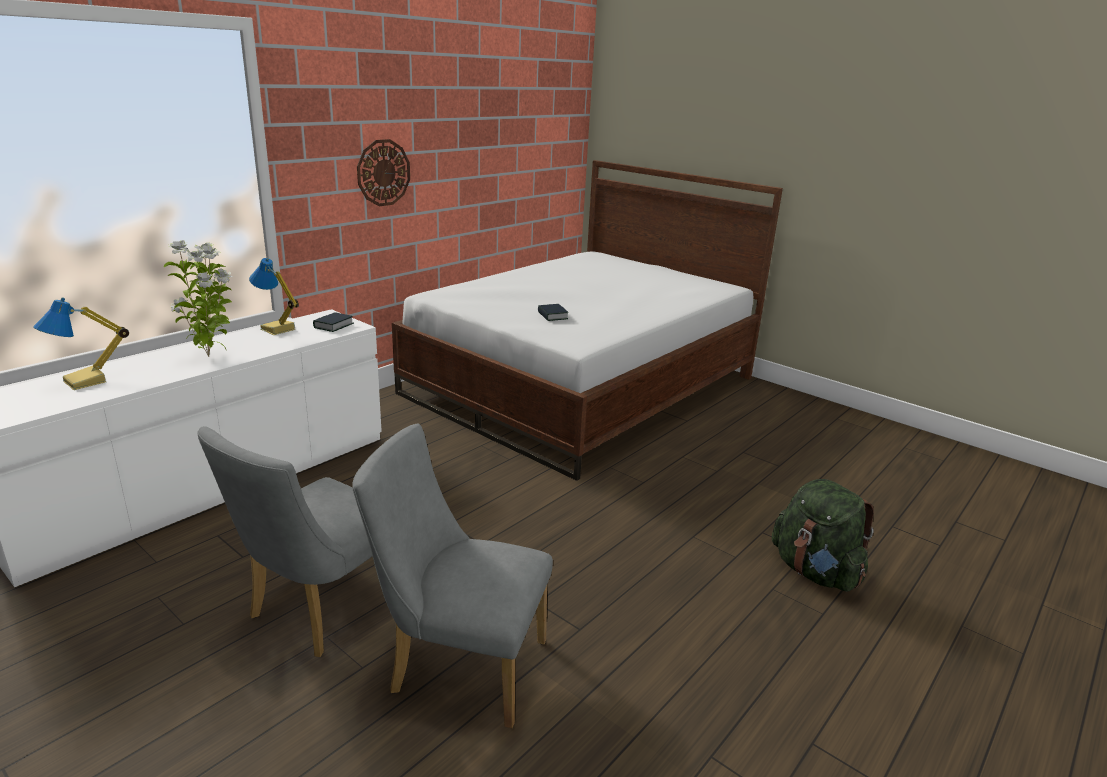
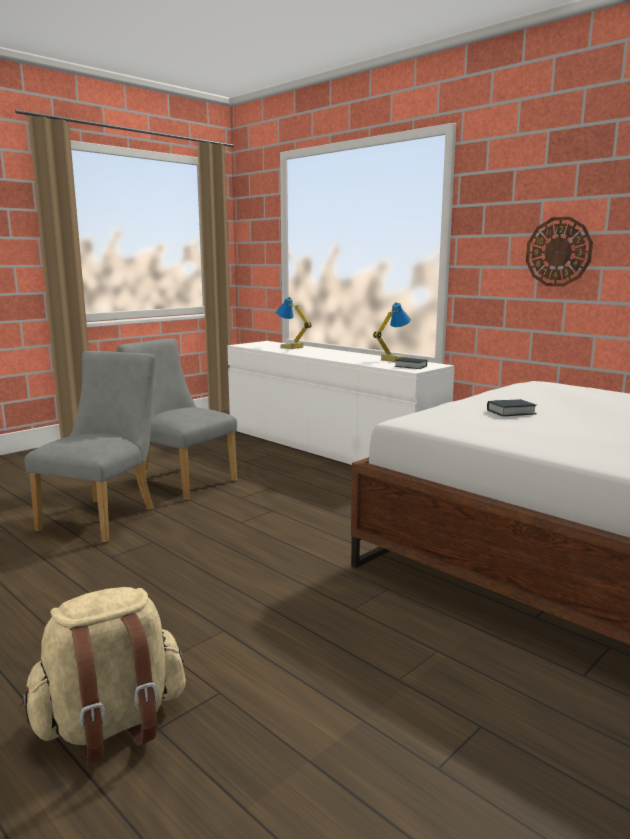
camera: 95 degrees right, 10 degrees down
(210, 356) = (333, 355): potted plant -> none
(815, 571) = (111, 724): green backpack -> beige backpack

